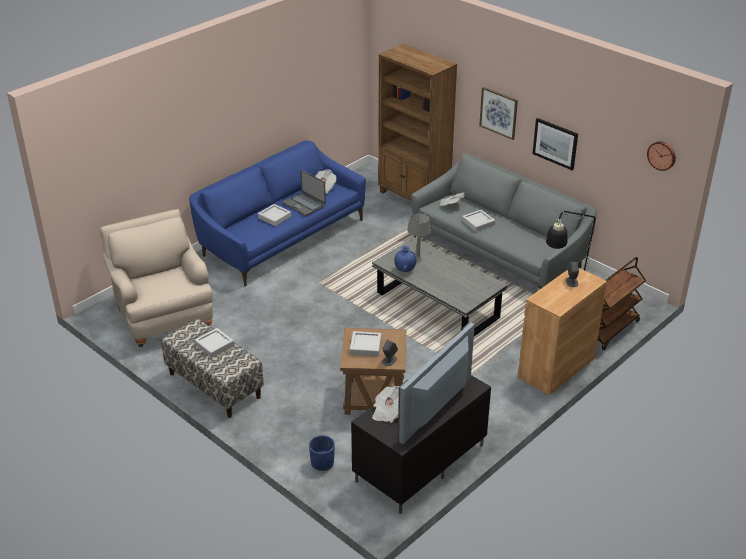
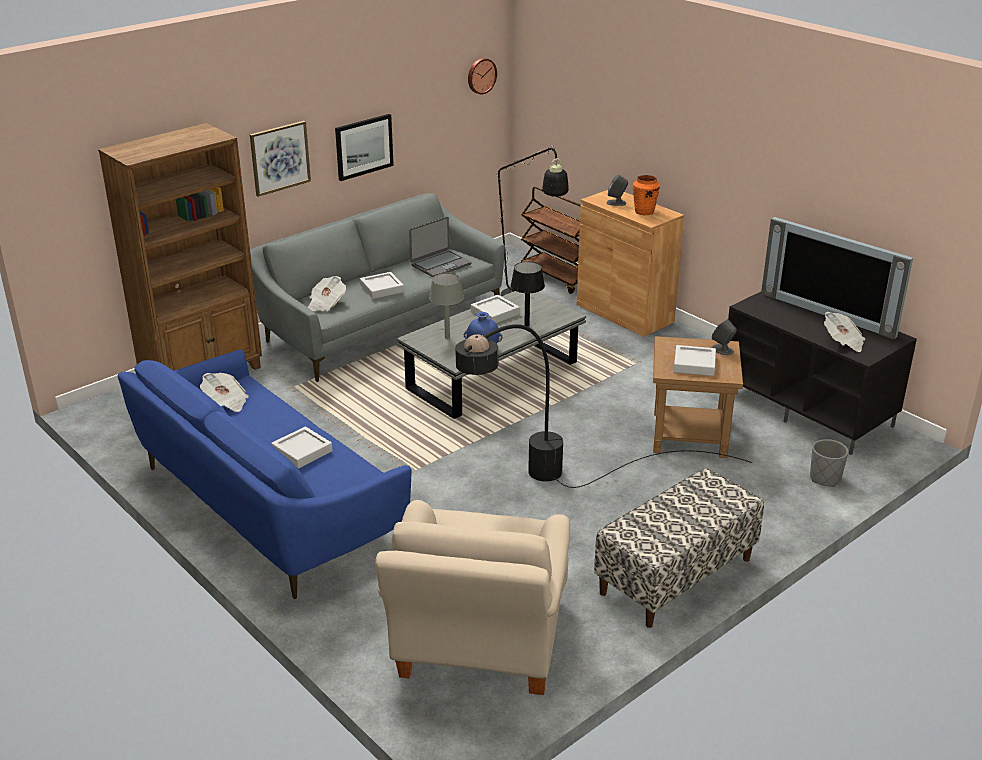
camera: 85 degrees left, 5 degrees down
(163, 315) = (479, 644): beige armchair -> beige armchair turned 60 degrees counterclockwise
(214, 345) = (671, 510): grey tray -> grey tray (495, 313)
(291, 332) = (543, 499): none -> black floor lamp
(304, 204) = (272, 421): laptop -> laptop (440, 264)
(322, 463) = (825, 478): blue planter -> grey planter
(443, 287) = (527, 325): none -> black table lamp
(556, 296) = (644, 212): none -> orange vase

